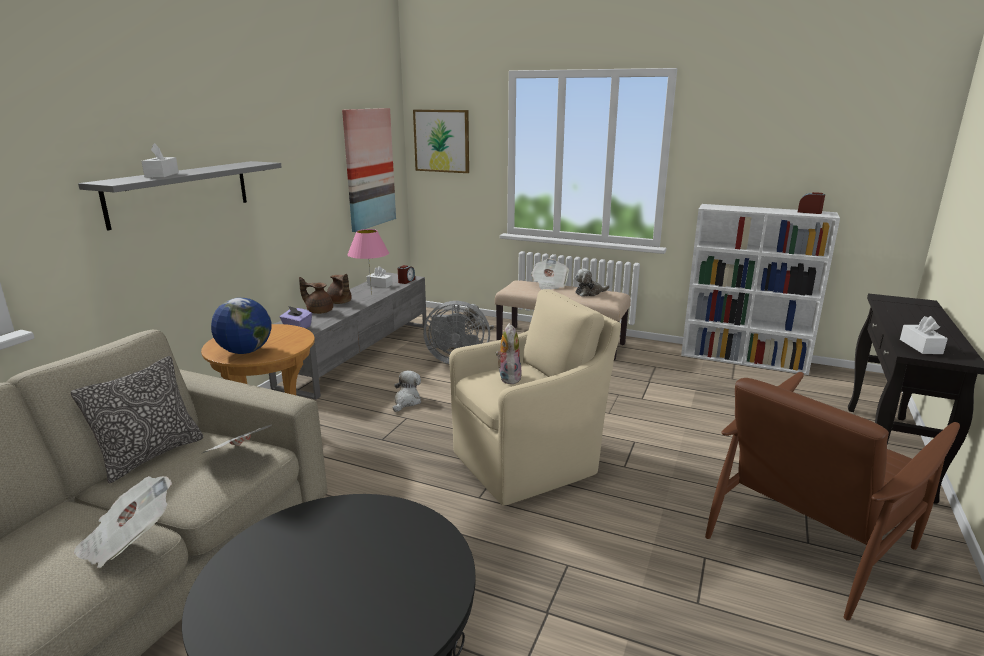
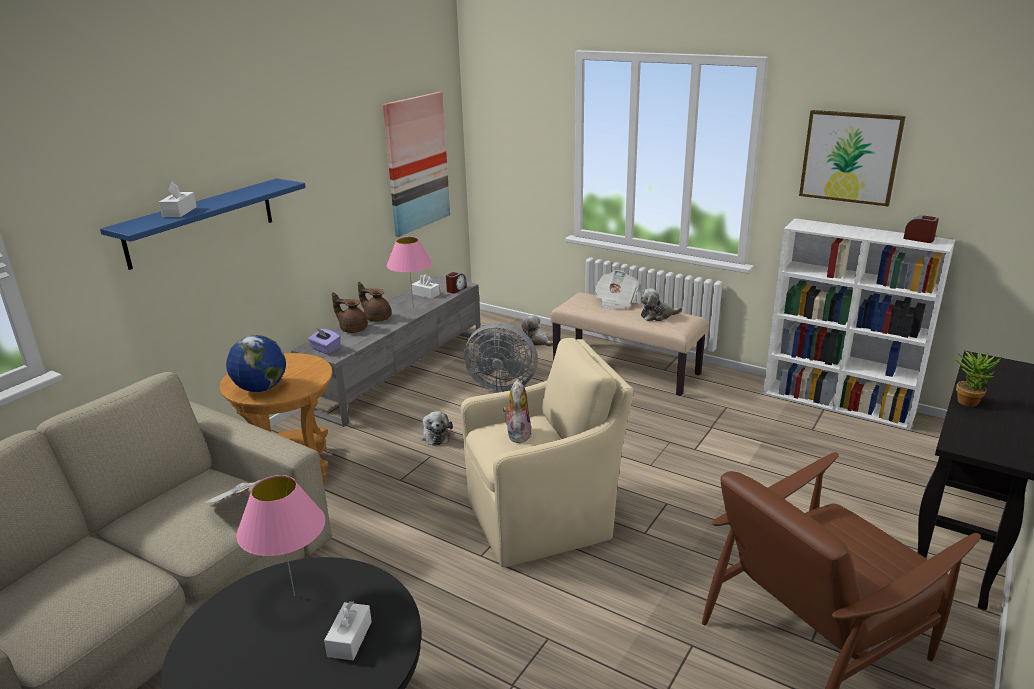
camera: 10 degrees right, 5 degrees up
(128, 540) = (132, 585): newspaper -> none
(151, 455) = (164, 495): pillow -> none
(180, 192) = (201, 222): grey shelf -> blue shelf
(322, 533) = (294, 596): none -> pink table lamp
(340, 302) = (377, 318): brown teapot -> brown teapot turned 150 degrees clockwise
(406, 402) = (435, 436): plush toy -> plush toy turned 135 degrees clockwise
(442, 141) = (502, 127): picture -> picture (850, 157)
(897, 324) = (969, 400): none -> potted plant
(920, 346) = (974, 436): white tissue box -> white tissue box (350, 639)

